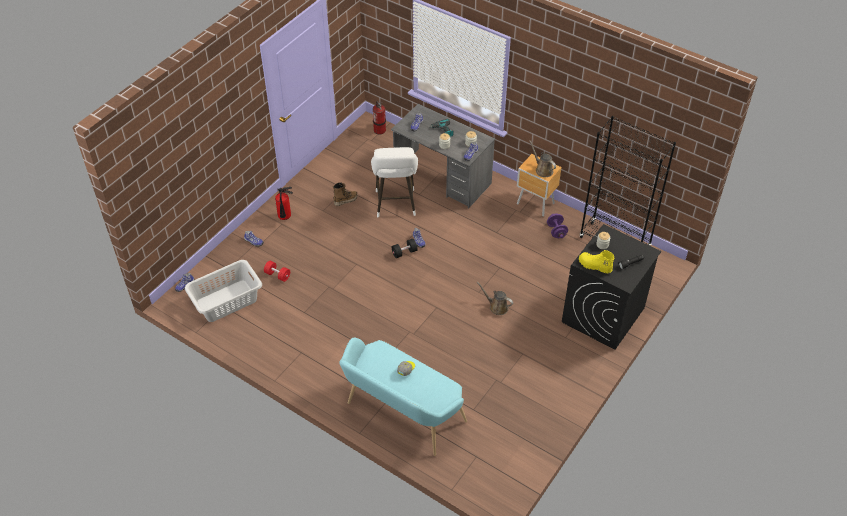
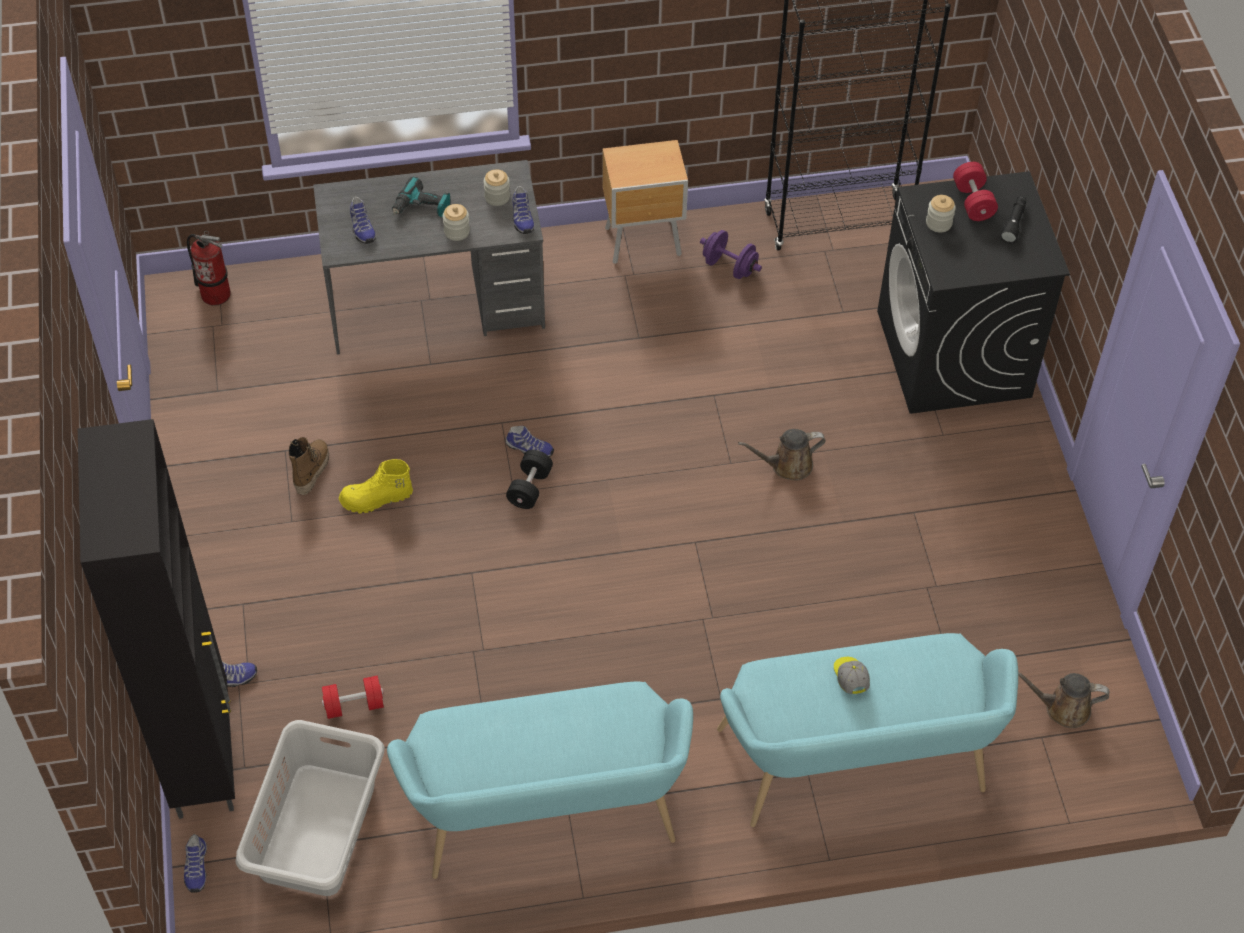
camera: 45 degrees left, 5 degrees up
(222, 257) = (204, 755): none -> black cabinet
(285, 218) = (236, 588): fire extinguisher -> none
(291, 350) = (546, 820): none -> turquoise bench
(395, 205) = (413, 414): white stool -> none
(543, 170) = (654, 165): brown watering can -> brown watering can (1062, 708)
(594, 266) = (970, 267): yellow boot -> yellow boot (376, 499)
(625, 246) = (973, 202): none -> red dumbbell

